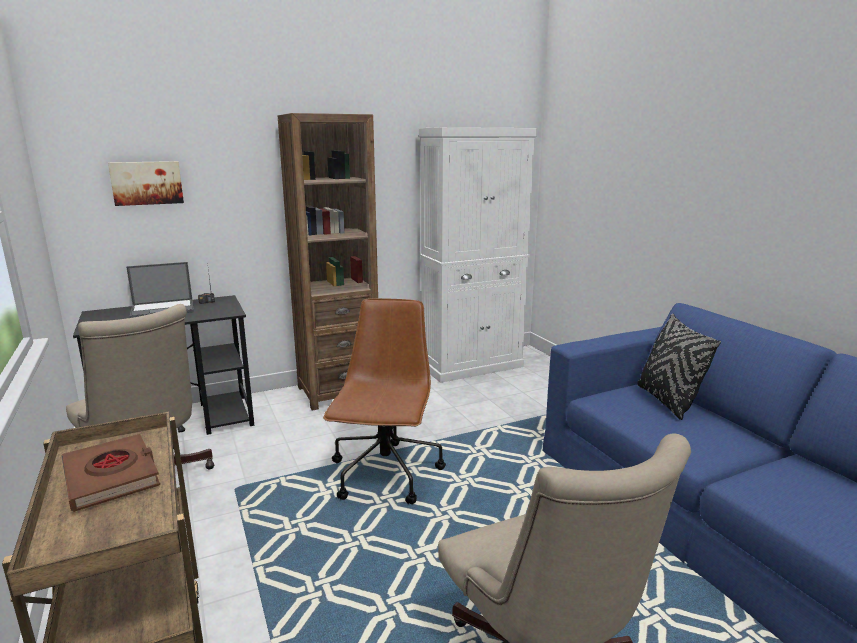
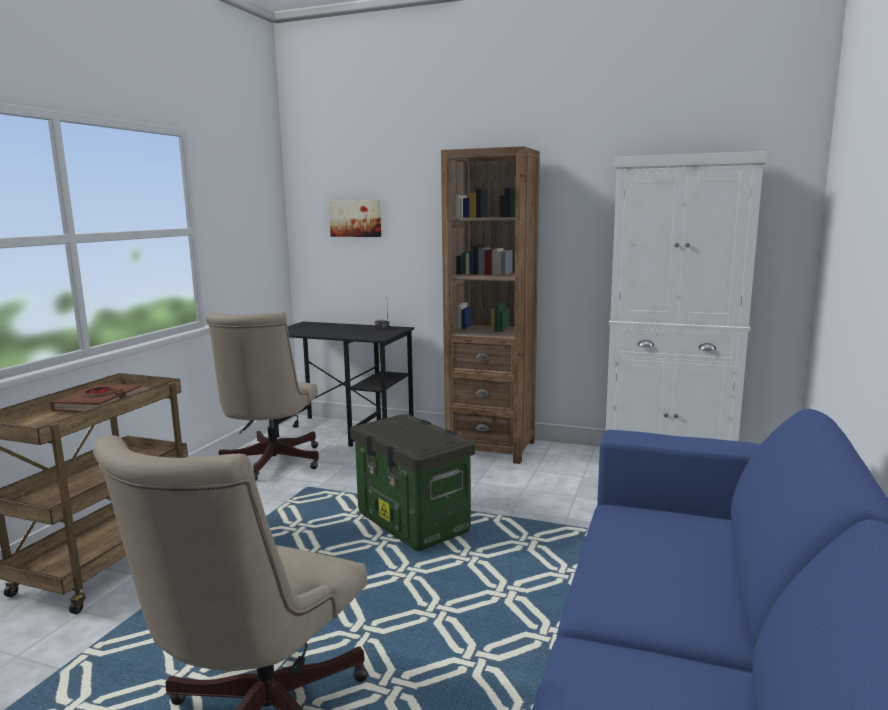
camera: 45 degrees right, 5 degrees down
(164, 309) = (346, 328): laptop -> none
(385, 475) = (414, 523): brown office chair -> storage box
(667, 401) = (705, 544): black pillow -> none

